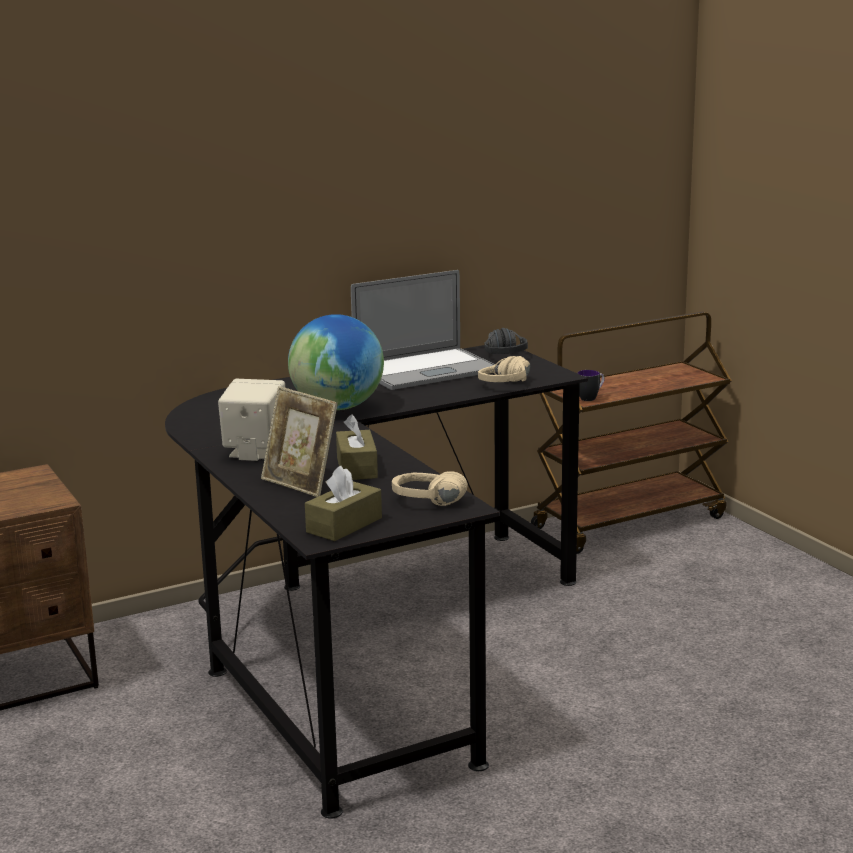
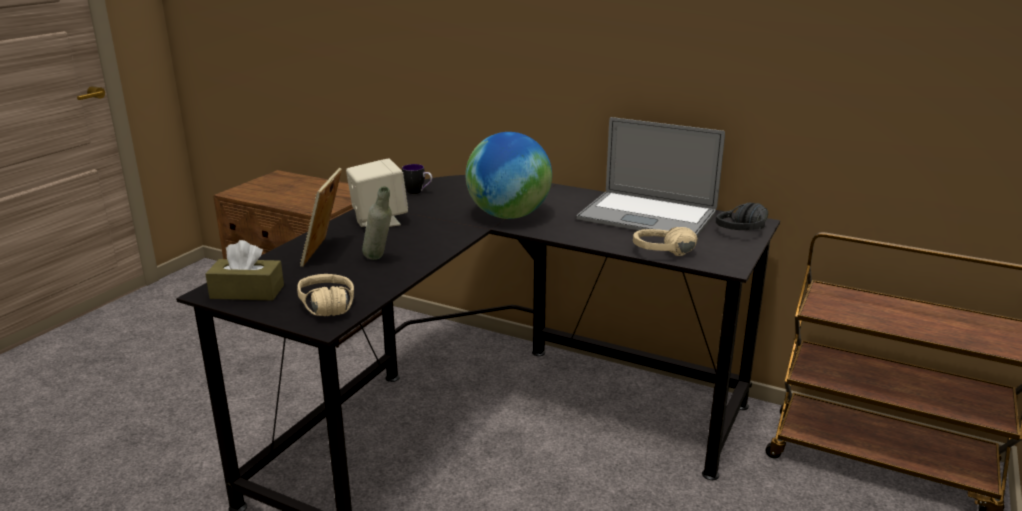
camera: 55 degrees right, 5 degrees up
(357, 468) = (379, 260): brown tissue box -> grey bottle
(591, 398) = (829, 310): mug -> mug (418, 192)

